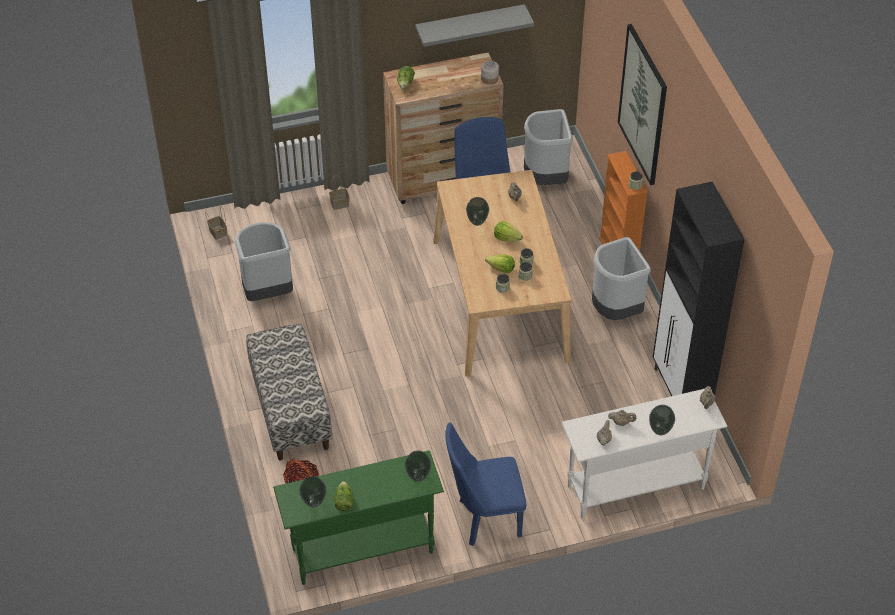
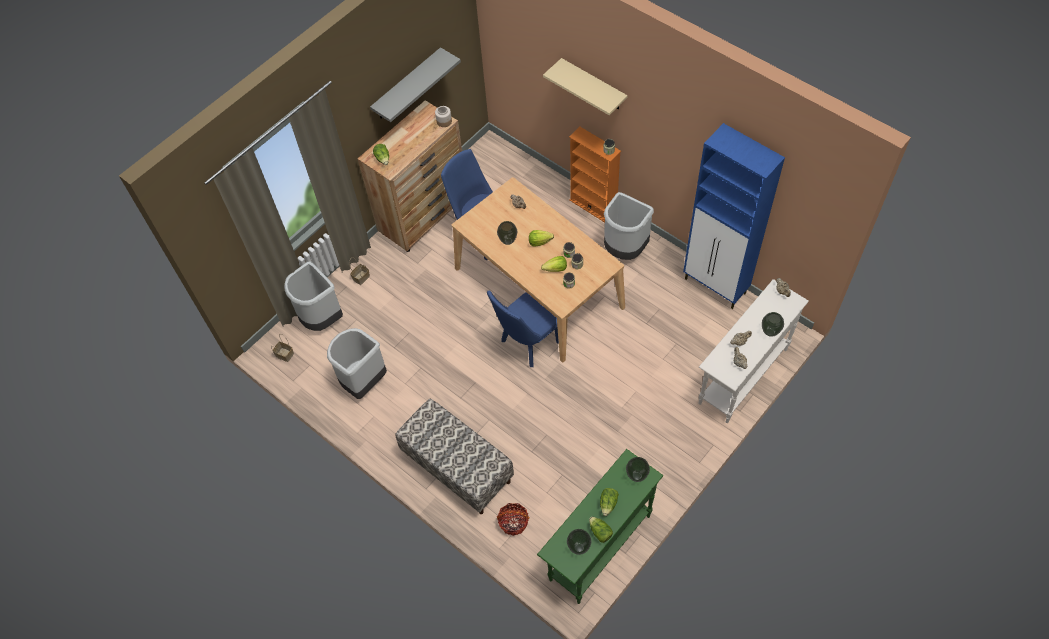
camera: 30 degrees left, 10 degrees up
(372, 484) = (608, 504): none -> lettuce
(484, 519) = (663, 466): blue chair -> blue chair (527, 345)
(545, 179) = (496, 175): grey trash can -> grey trash can (321, 319)
(643, 105) = (593, 85): picture -> beige shelf
(680, 393) = (715, 286): black cabinet -> blue cabinet

